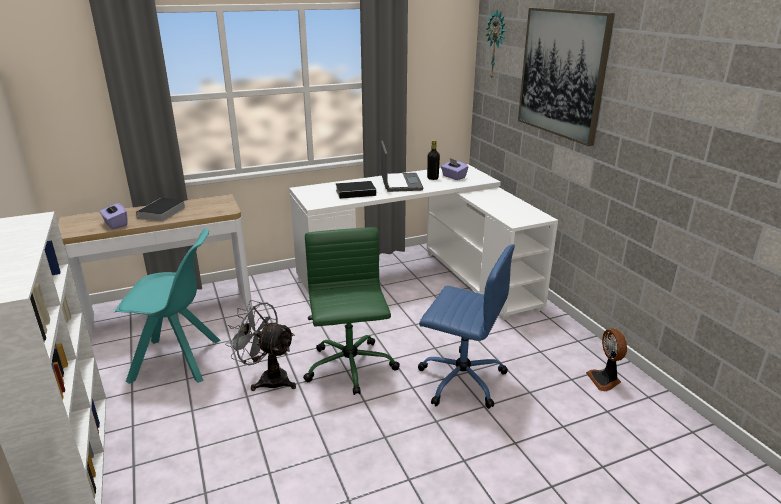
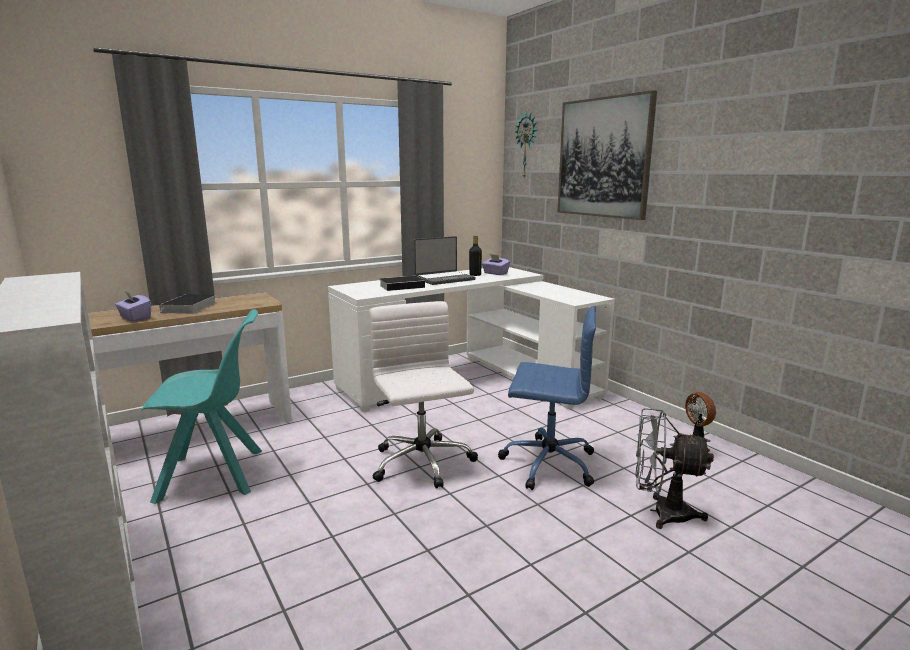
camera: 10 degrees left, 10 degrees down
(268, 379) = (330, 483): grey fan -> grey fan (661, 512)
(350, 368) = (422, 464): green office chair -> white office chair
(400, 183) = (444, 279): laptop -> laptop turned 75 degrees clockwise

